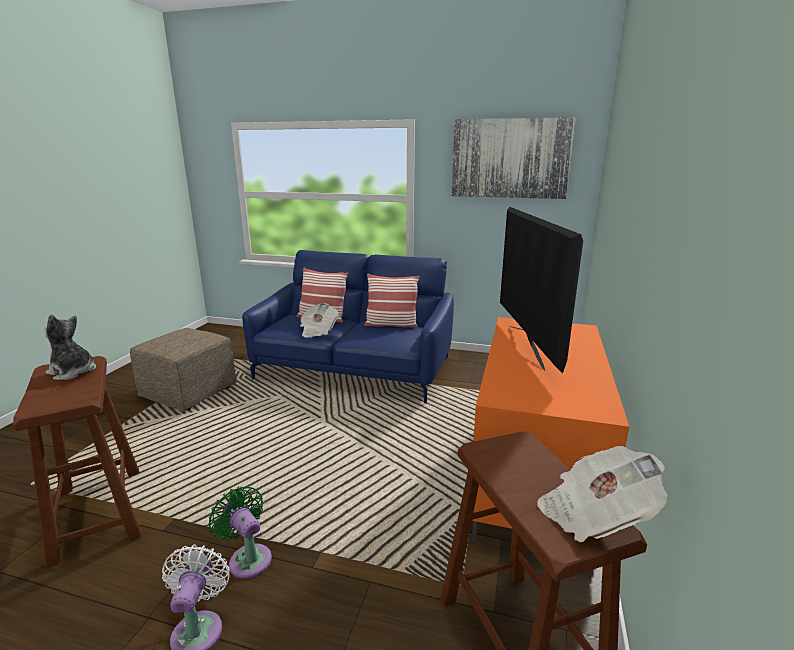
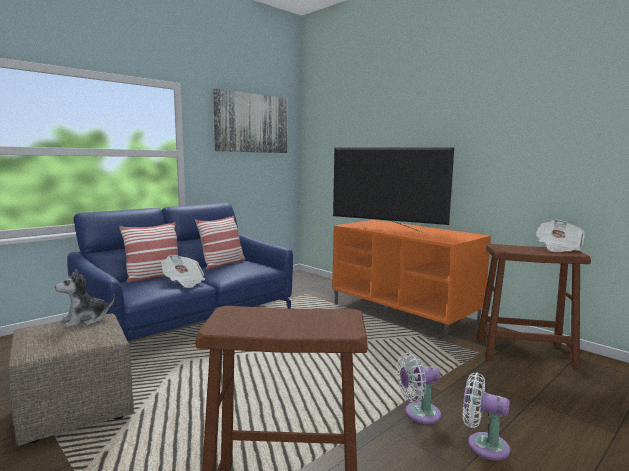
camera: 60 degrees left, 10 degrees down
(73, 372) = (254, 317): plush toy -> plush toy (85, 320)
(248, 558) = (418, 414): green fan -> white fan

